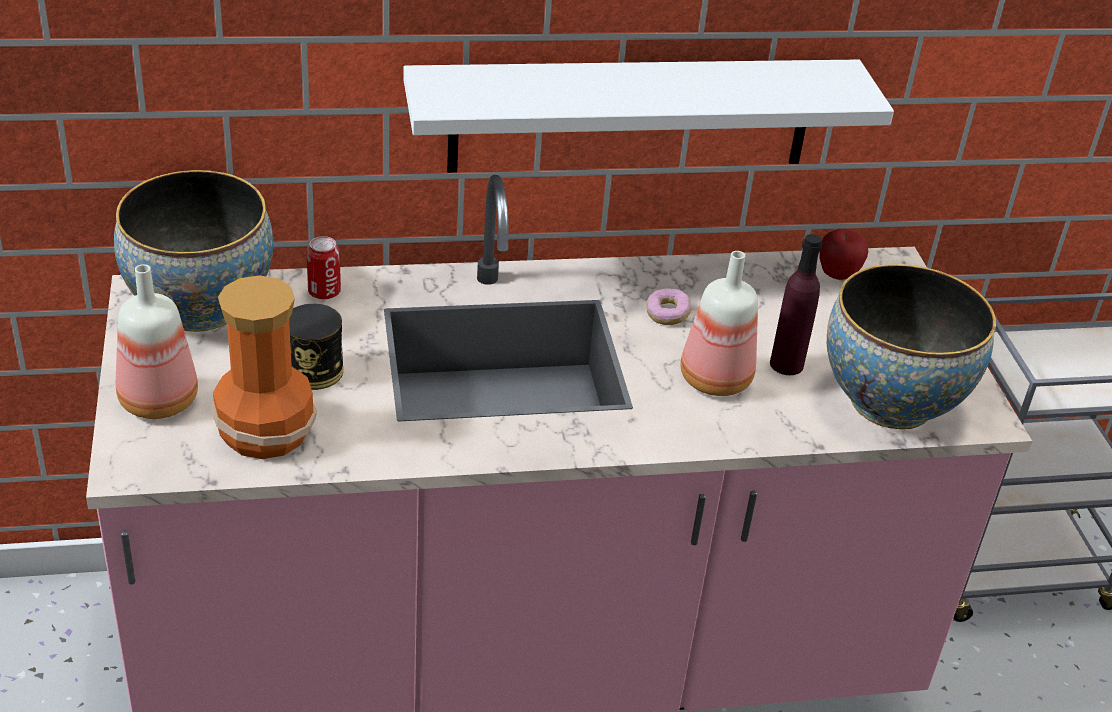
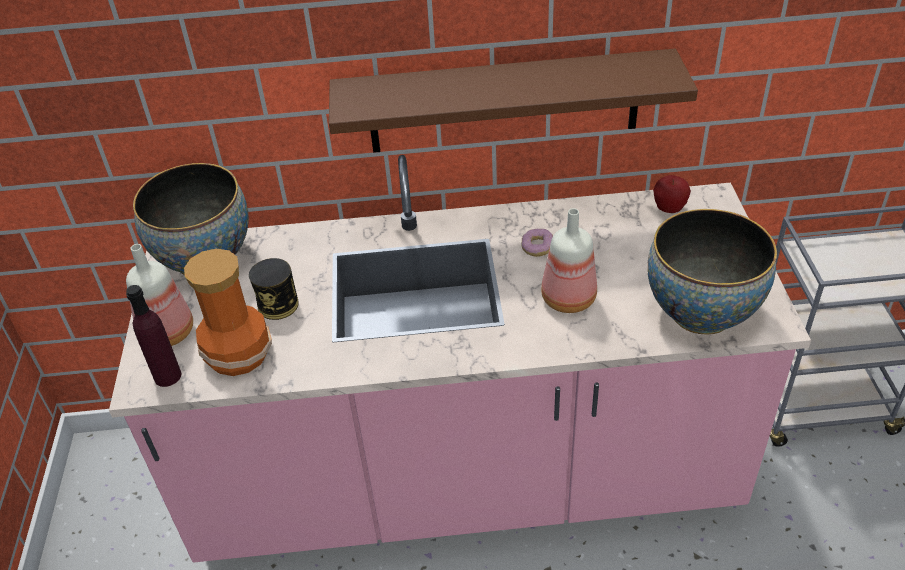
camera: 10 degrees right, 5 degrees up
(324, 292) = (292, 243): can -> none
(631, 115) = (504, 102): white shelf -> brown shelf
(786, 364) = (623, 284): purple bottle -> purple bottle (167, 376)

